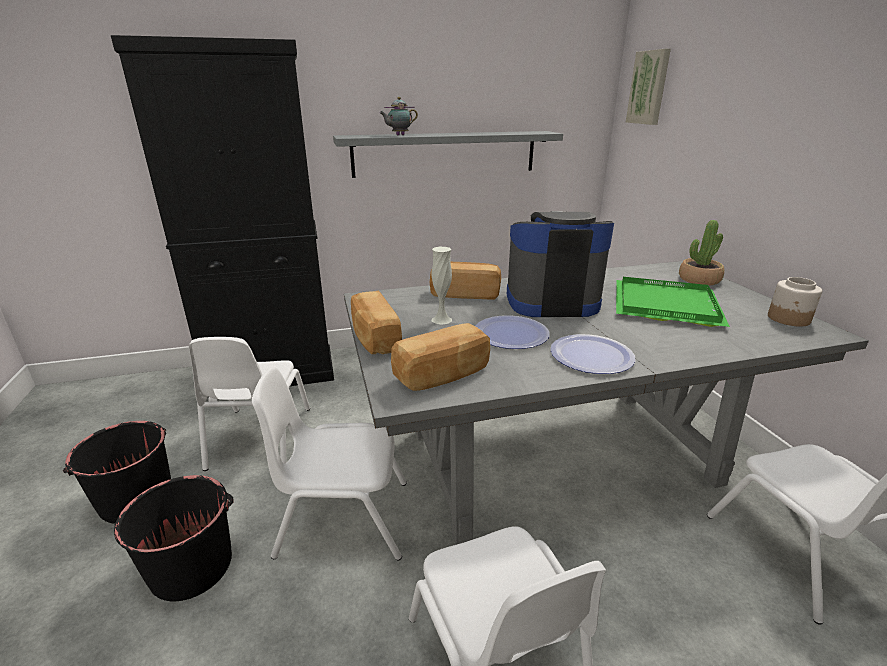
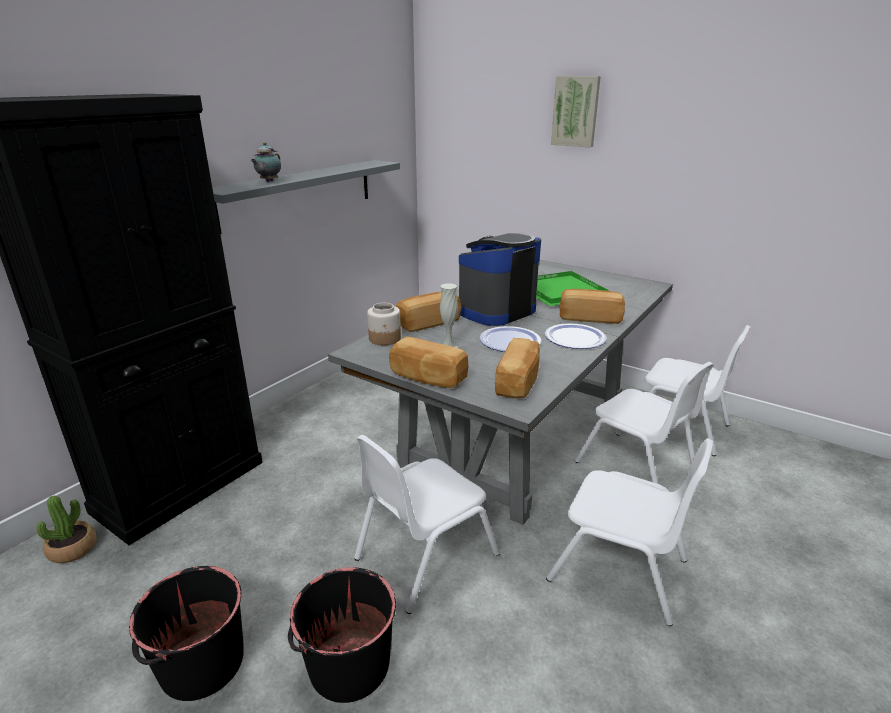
camera: 40 degrees left, 0 degrees up
(259, 438) = (257, 545): white chair -> white chair (636, 467)
(649, 88) = (454, 118): picture -> picture (576, 111)
(653, 341) = (590, 317): none -> bread
(699, 280) = (552, 269): potted plant -> potted plant (72, 549)
(789, 319) = (628, 282): jar -> jar (385, 339)

